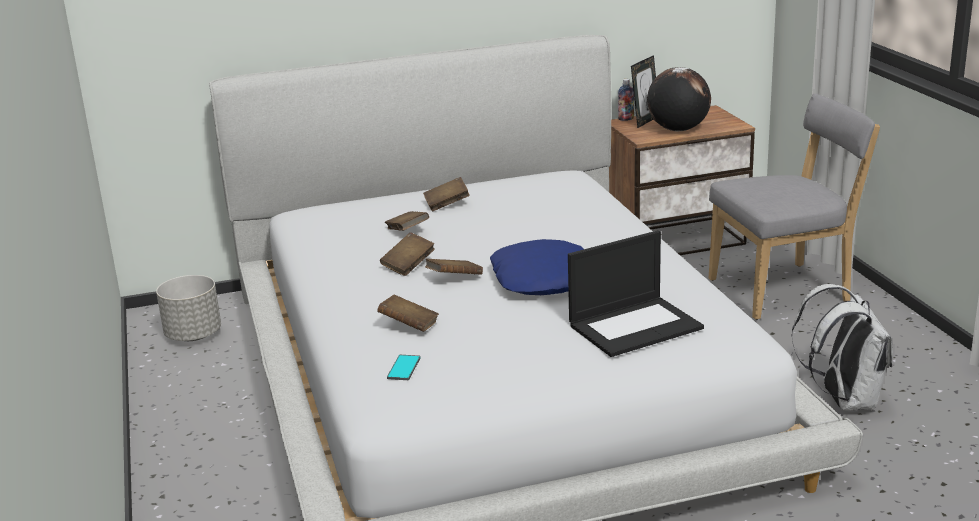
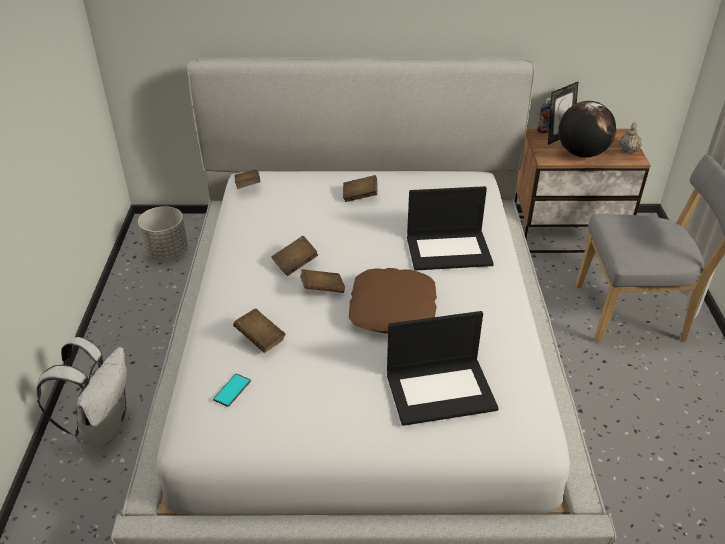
camera: 15 degrees right, 15 degrees up
(407, 232) = (314, 222): brown book -> brown book (248, 186)
(545, 279) = (393, 309): blue pillow -> brown pillow
(577, 228) = (449, 250): none -> laptop
(725, 120) = (628, 150): none -> beige teapot
(844, 400) = (634, 457): white backpack -> white backpack (102, 426)

